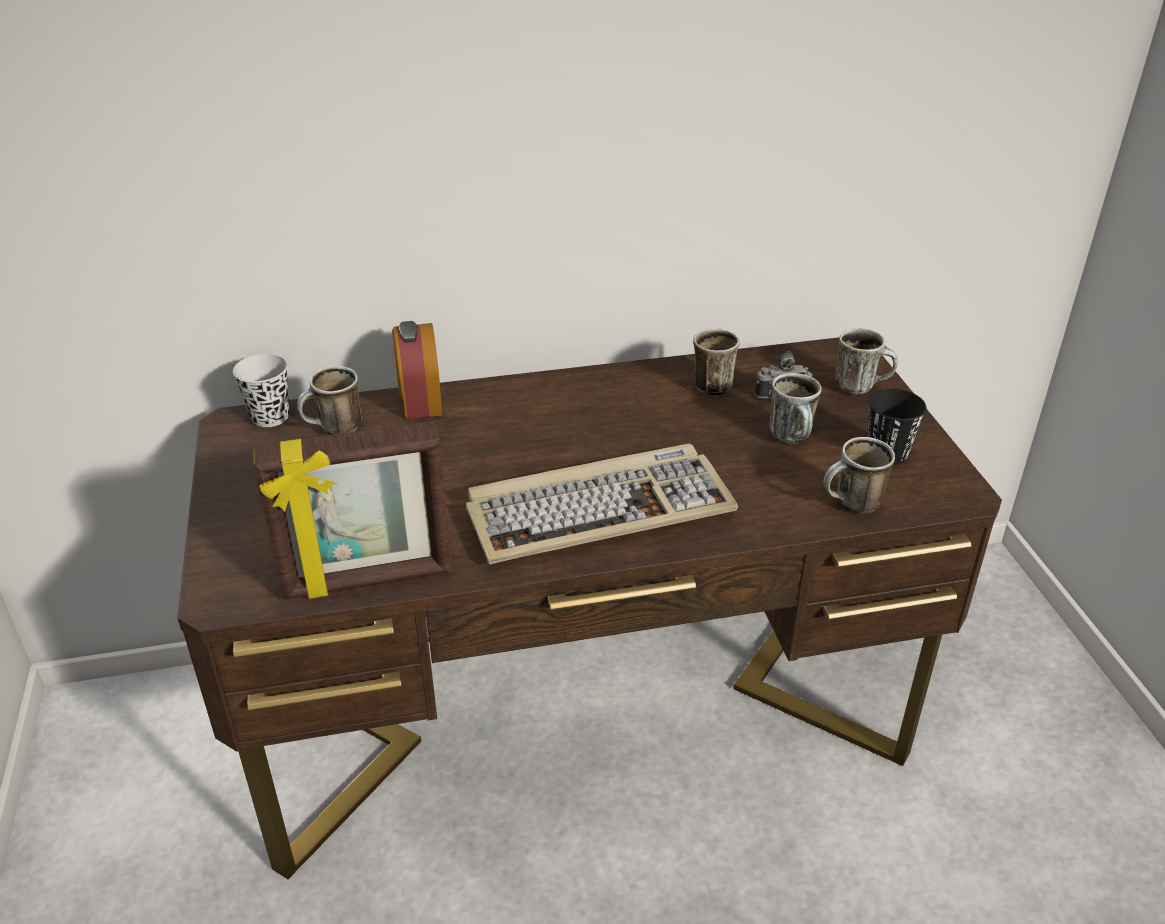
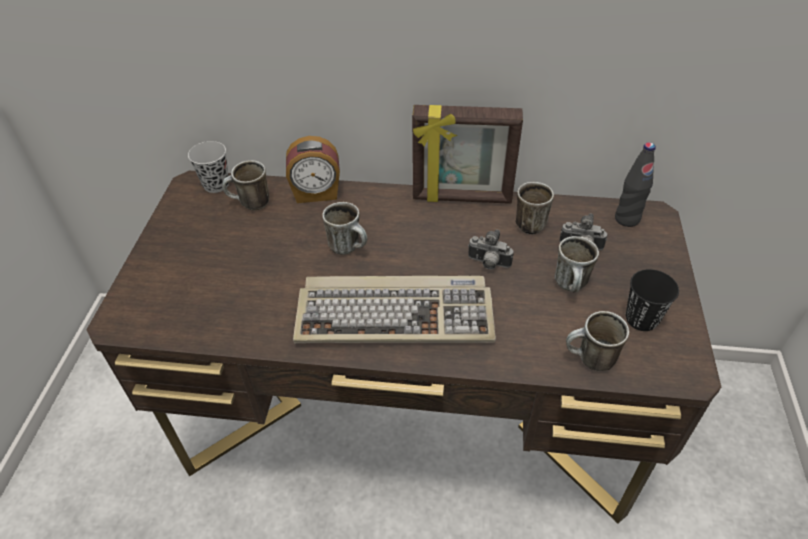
camera: 20 degrees right, 10 degrees up
(368, 580) = (213, 332): picture frame -> picture frame (462, 198)
(420, 402) = (316, 193): alarm clock -> alarm clock turned 105 degrees counterclockwise
(684, 435) = (488, 264): none -> camera
(820, 360) = (627, 219): none -> black bottle
(861, 387) = (649, 251): mug -> mug (349, 247)

